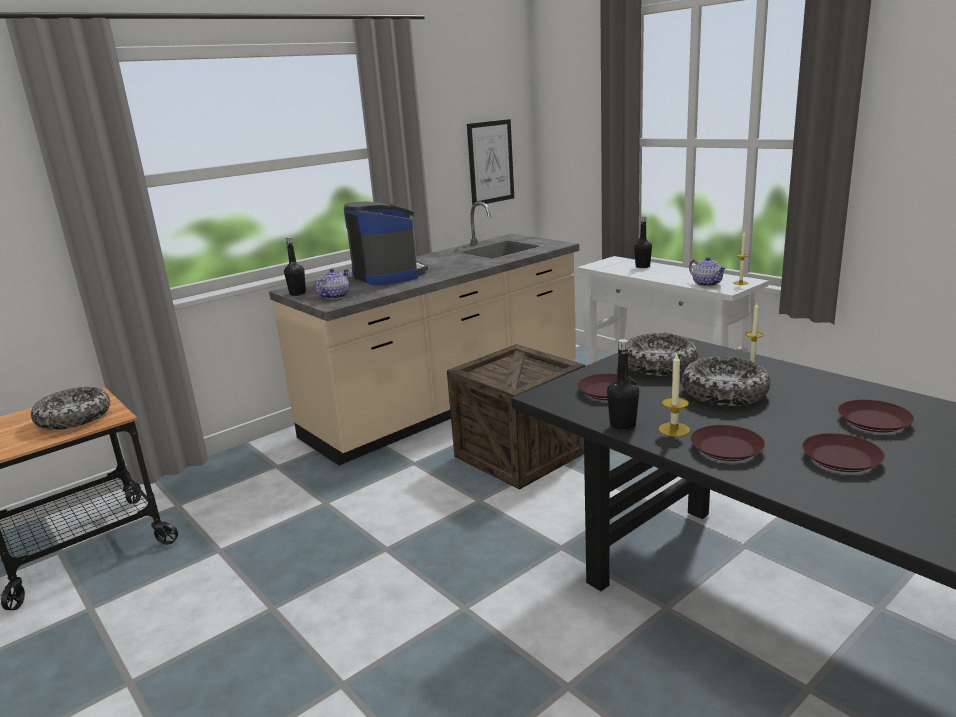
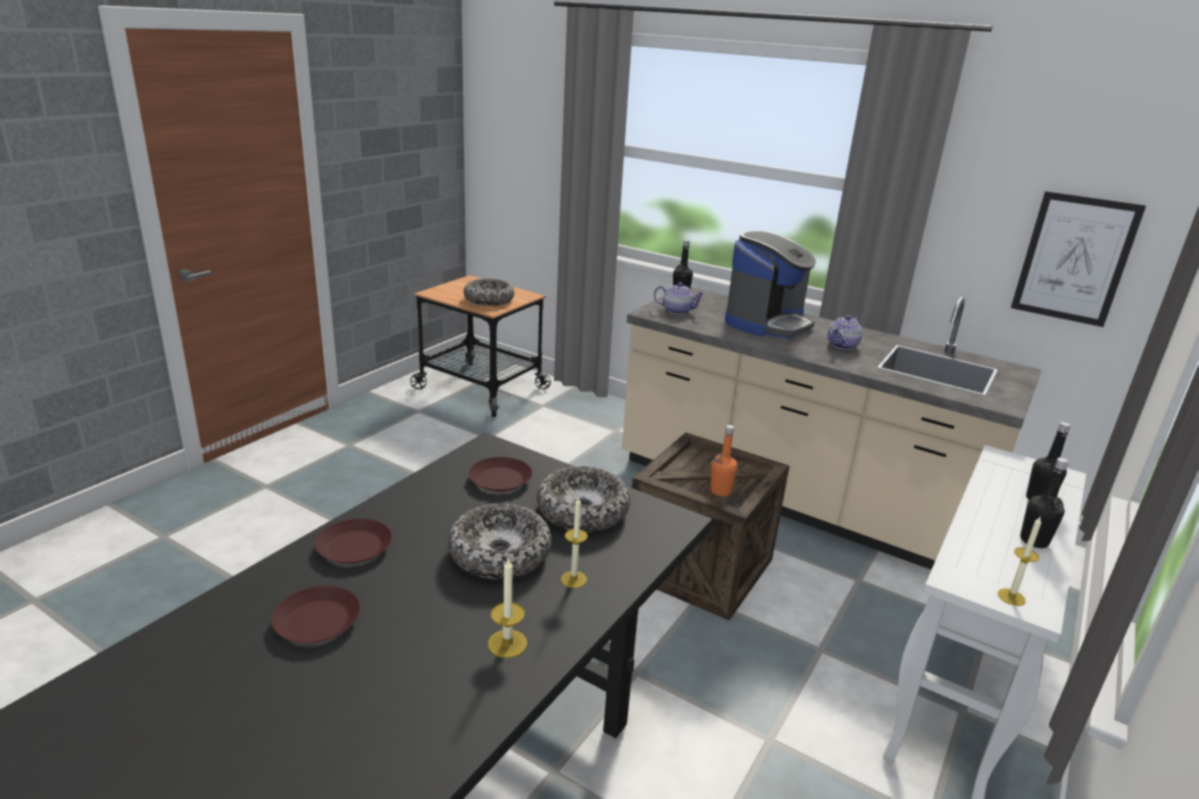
camera: 70 degrees right, 5 degrees up
(539, 371) = (720, 491): none -> orange bottle
(622, 425) = (416, 490): black bottle -> black bottle (1034, 541)
(674, 429) = (403, 518): candle -> candle (507, 643)
(706, 284) = (976, 559): teapot -> teapot (843, 345)
(874, 421) = (413, 665): brown plate -> none

